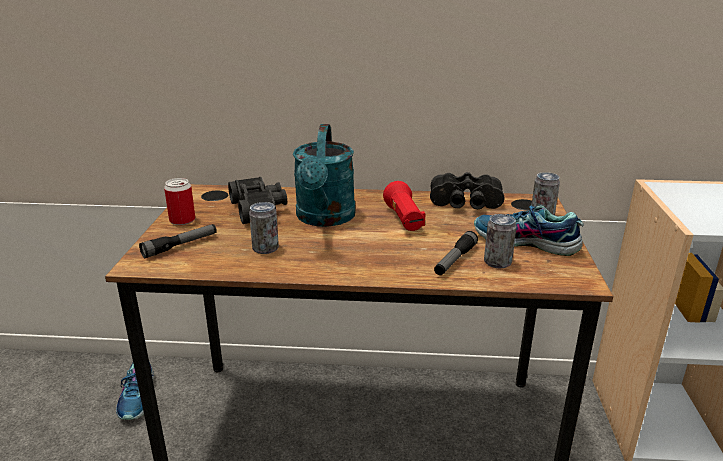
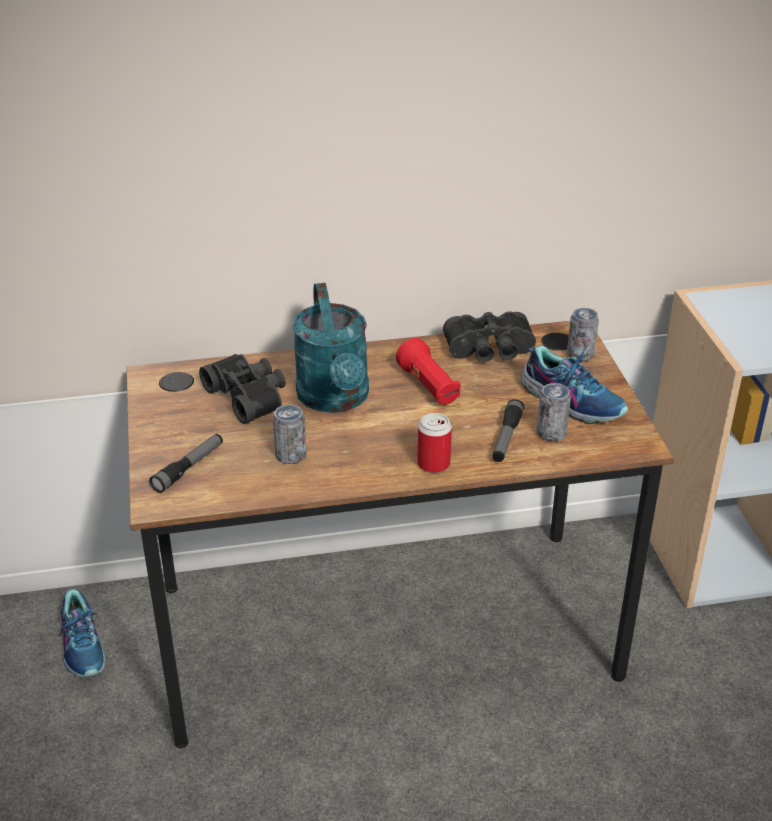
camera: 15 degrees left, 10 degrees up
(182, 220) = (164, 429): can -> can (433, 464)
(525, 243) = (572, 401): shoe -> shoe turned 150 degrees counterclockwise

